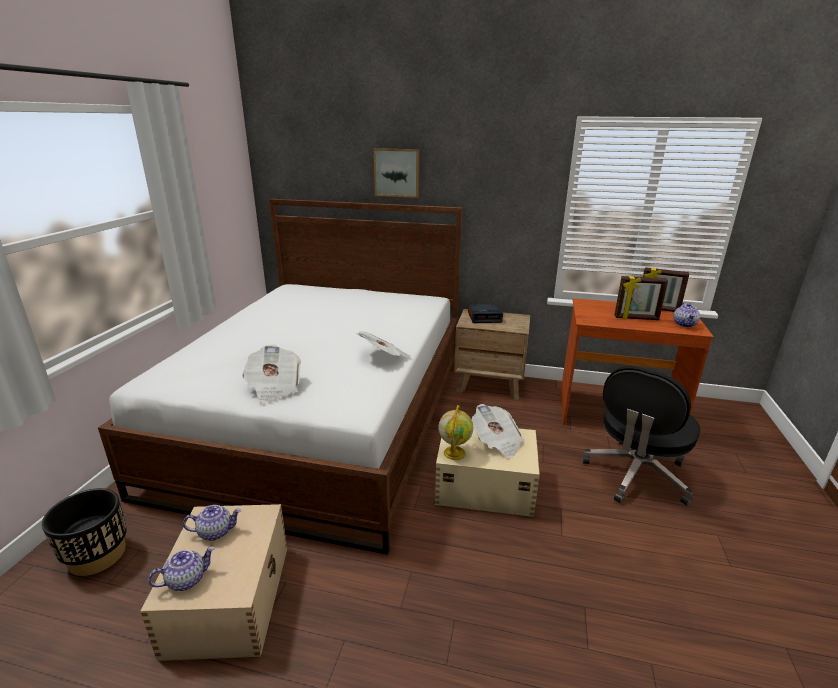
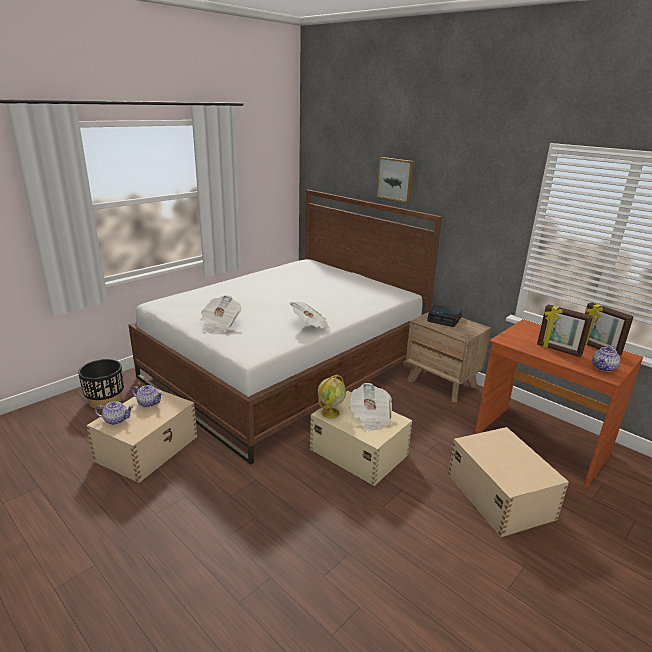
camera: 30 degrees right, 0 degrees up
(636, 475) = (499, 495): black office chair -> beige storage box

